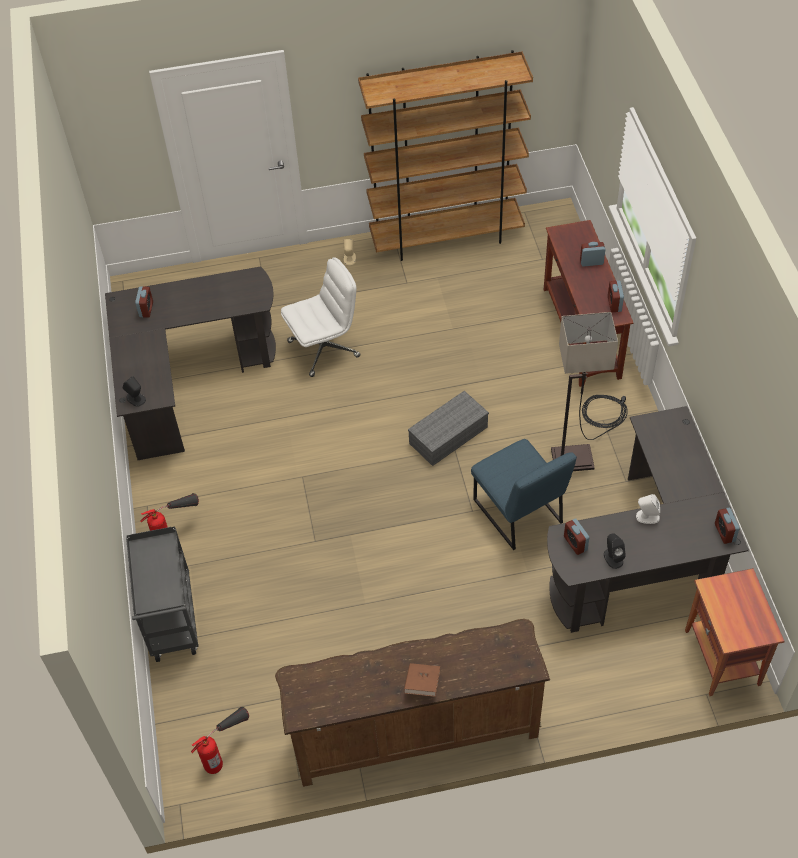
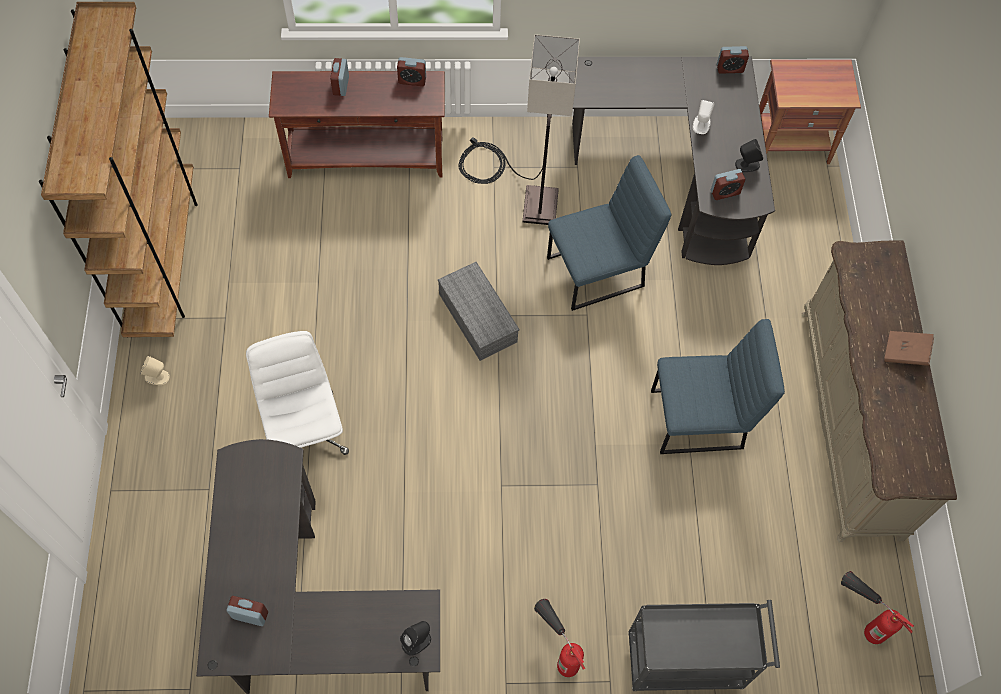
camera: 85 degrees left, 10 degrees up
(389, 609) = (700, 419): none -> blue chair

